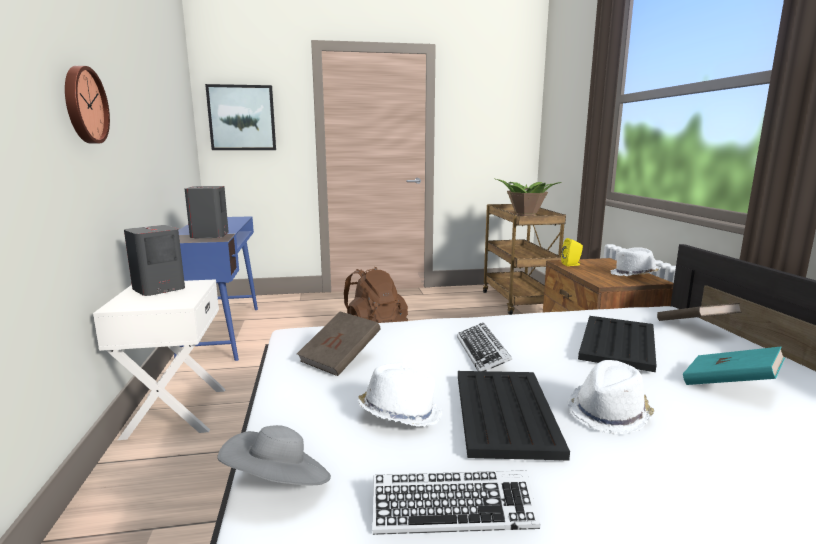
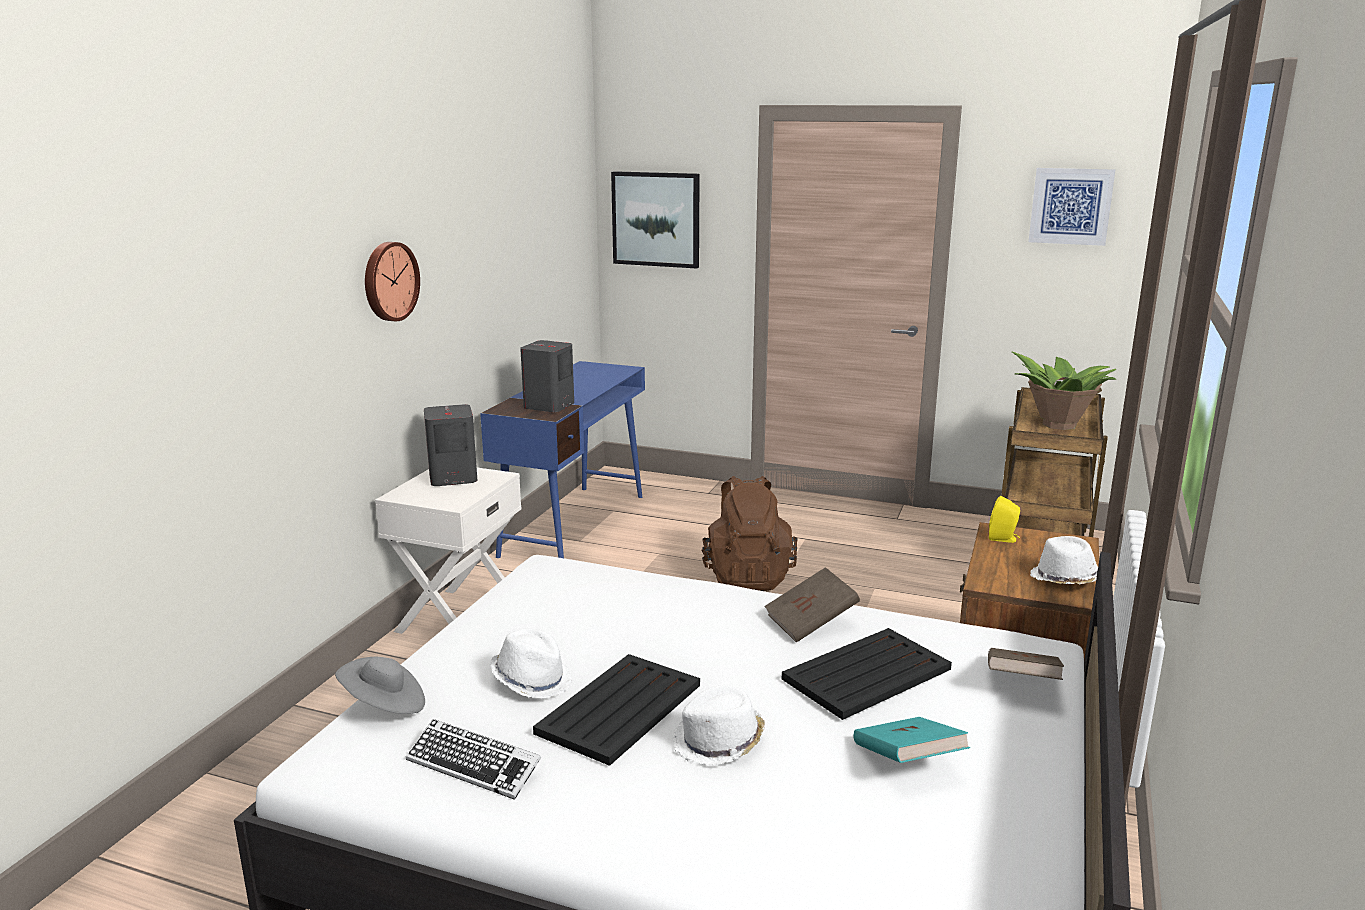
camera: 30 degrees right, 5 degrees up
(340, 359) = (549, 608): brown book -> brown book (810, 623)
(482, 352) = (698, 641): keyboard -> none
(496, 102) = (1071, 206): none -> picture

